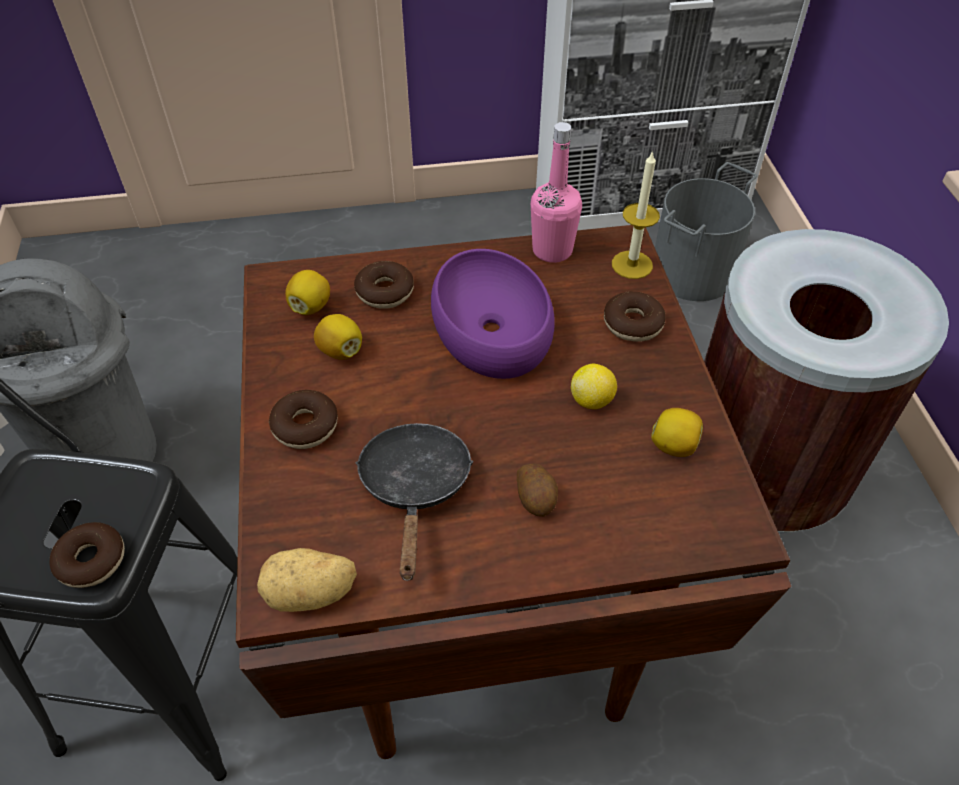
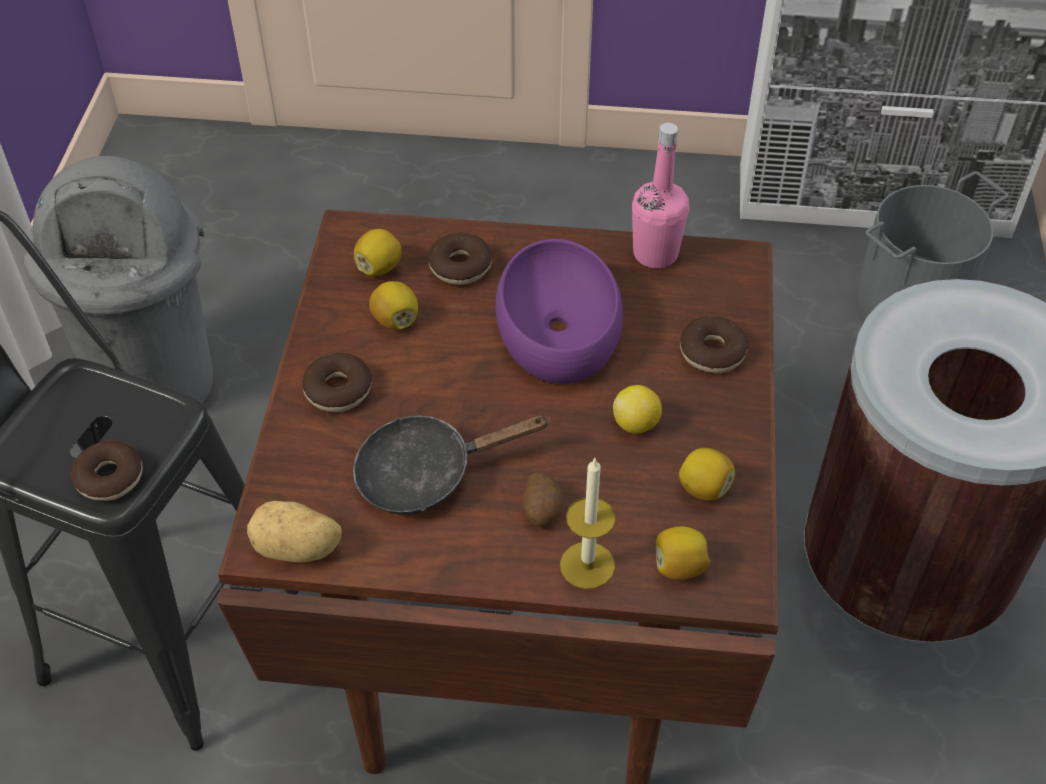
camera: 15 degrees right, 0 degrees up
(415, 488) = (426, 473): black frying pan -> black frying pan turned 120 degrees counterclockwise
(632, 265) = (737, 287): candle -> candle (587, 565)
(681, 524) = (679, 566): none -> lemon

